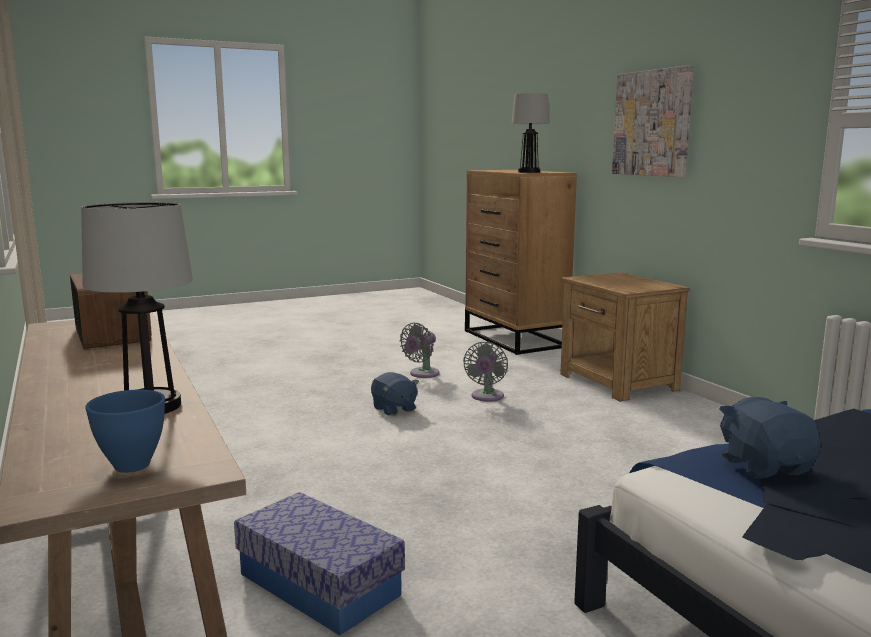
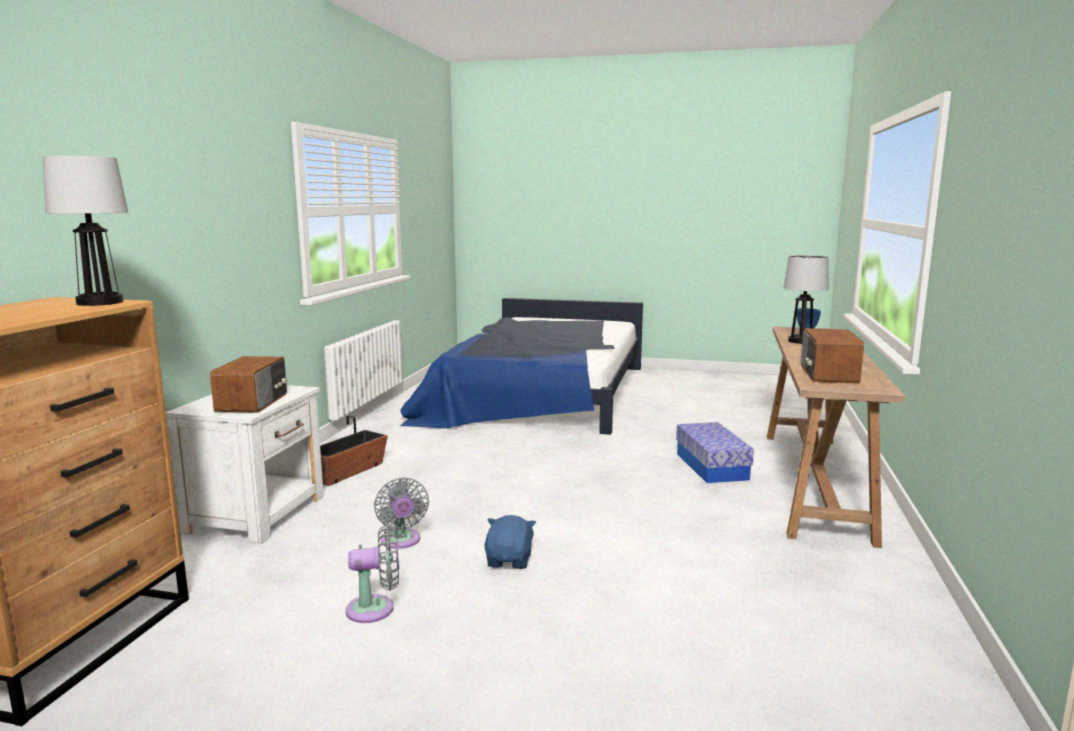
camera: 140 degrees left, 0 degrees up
(486, 397) = (401, 541): grey fan -> grey fan turned 105 degrees clockwise
(606, 281) = (253, 402): none -> radio
(618, 382) = (258, 513): brown nightstand -> white nightstand
(652, 123) = (162, 212): picture -> none
(673, 421) = (348, 472): none -> planter
(765, 466) = (558, 352): blue plush toy -> none

